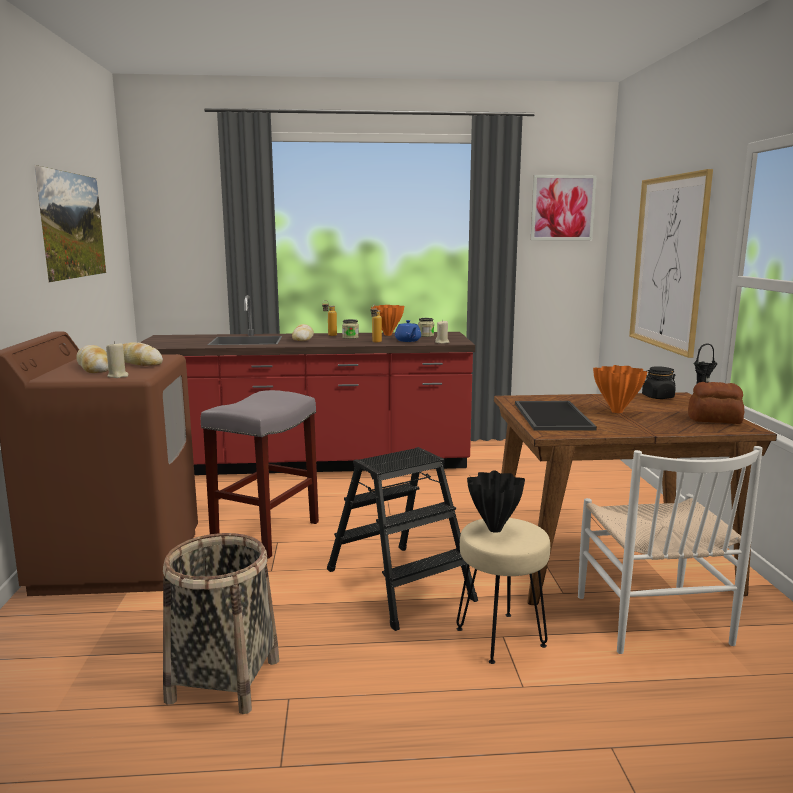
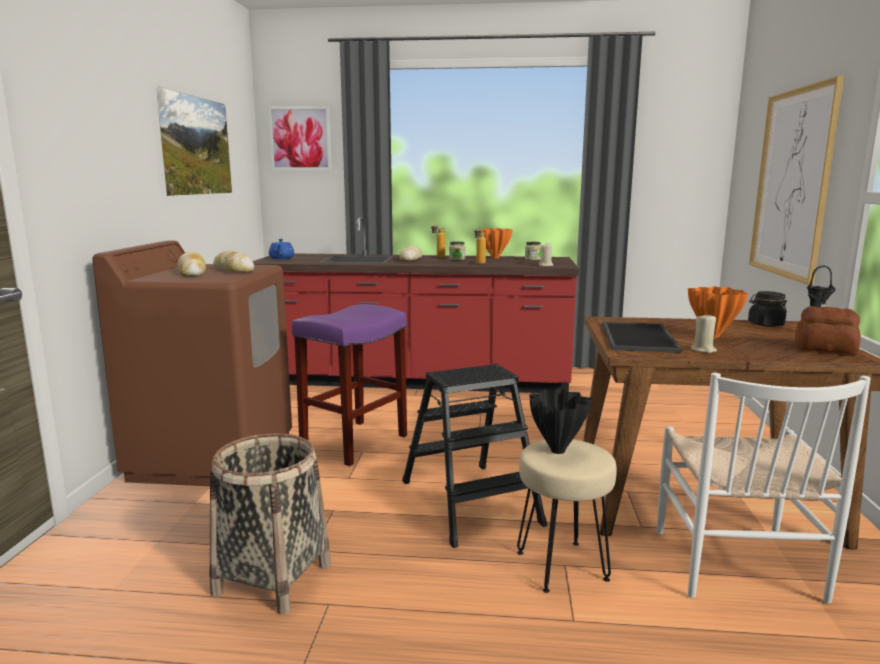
camera: 10 degrees right, 0 degrees up
(118, 376) = (206, 279): beige candle -> beige candle (703, 350)
(266, 534) = (354, 443): grey stool -> purple stool
(408, 341) = (512, 263): blue teapot -> blue teapot (281, 258)
(562, 208) = (684, 131): picture -> picture (300, 138)

